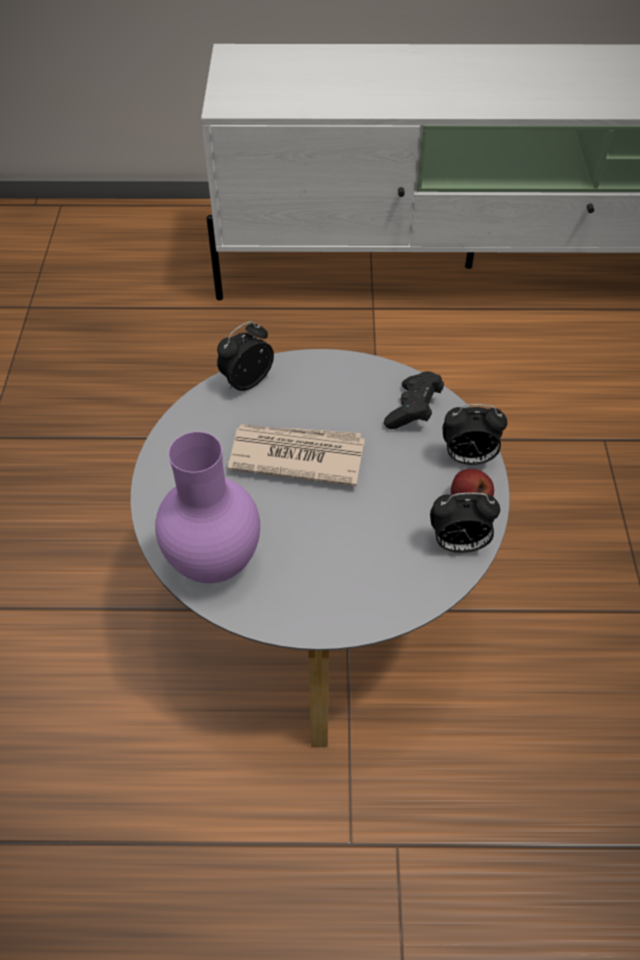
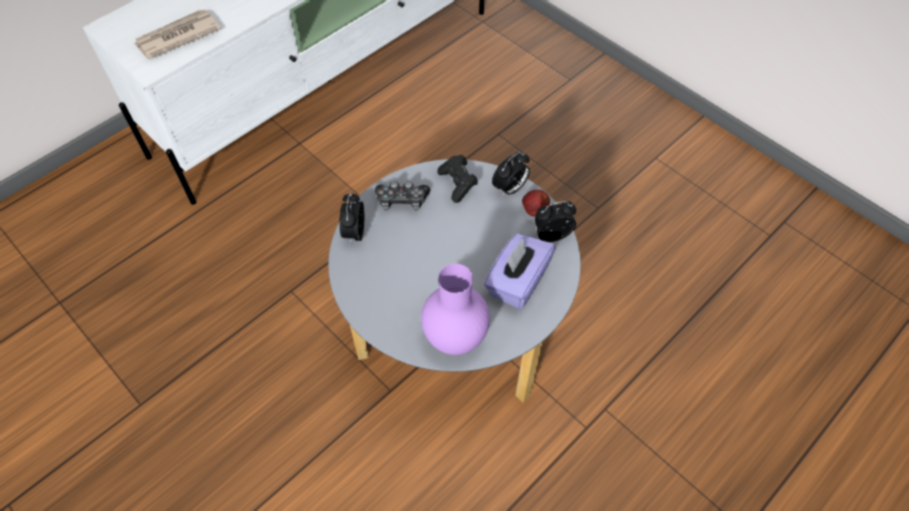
camera: 45 degrees left, 5 degrees up
(295, 456) = (429, 252): newspaper -> newspaper (177, 37)
(331, 385) = (402, 201): none -> game controller
(353, 561) = (517, 282): none -> purple tissue box
(458, 544) = (552, 234): alarm clock -> alarm clock turned 150 degrees counterclockwise

